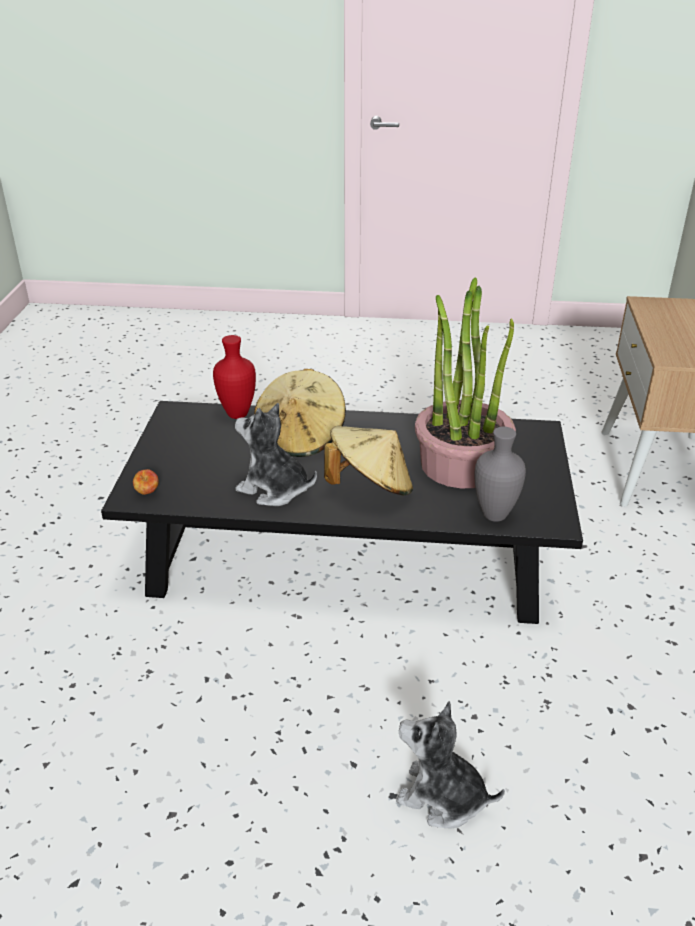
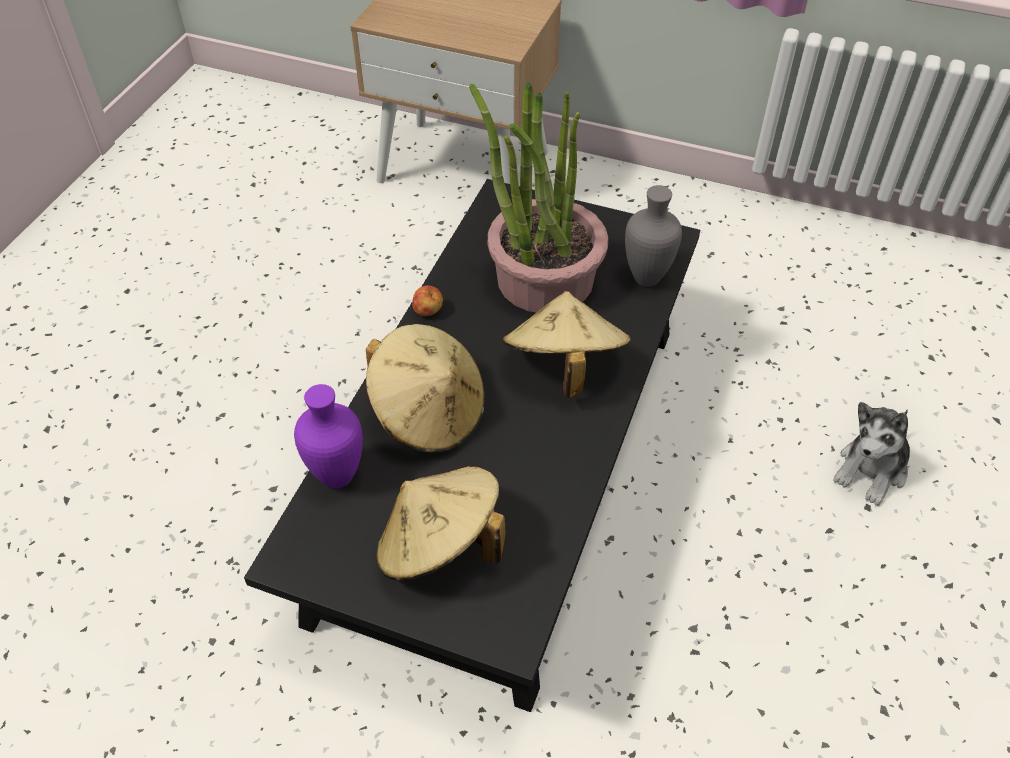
camera: 75 degrees left, 15 degrees up
(147, 492) = (505, 614): apple -> apple (428, 311)
(193, 459) = (440, 547): none -> beige hat
(239, 414) = (337, 475): red vase -> purple vase
(274, 489) = (542, 463): plush toy -> none

